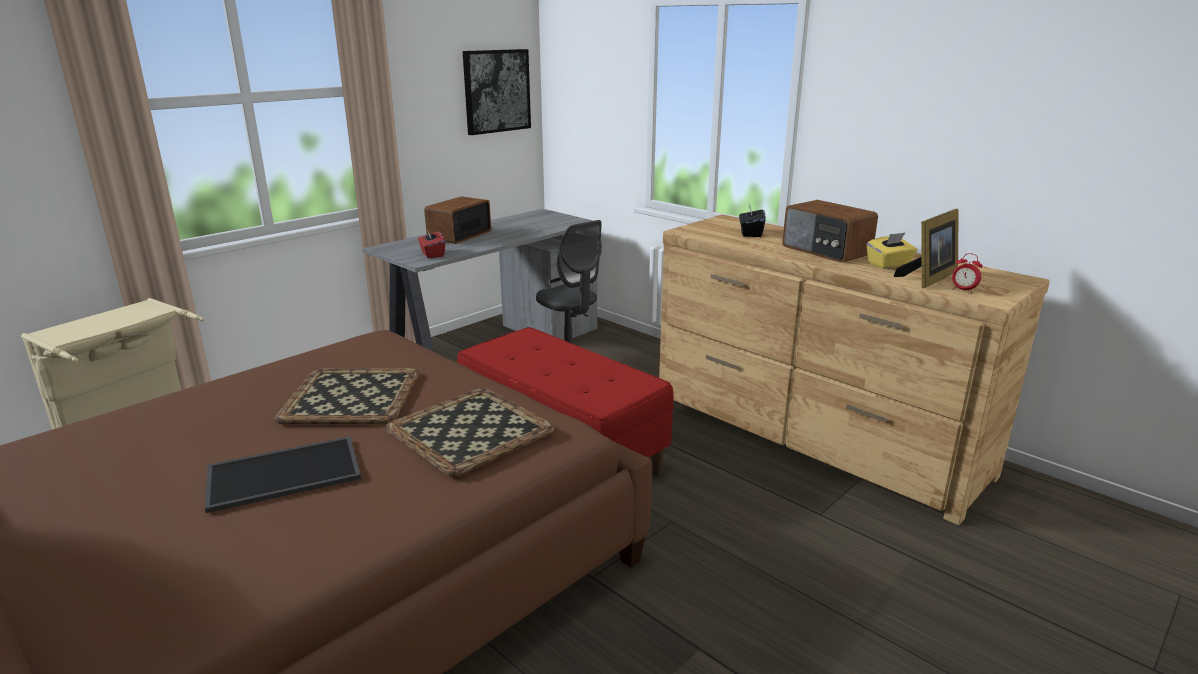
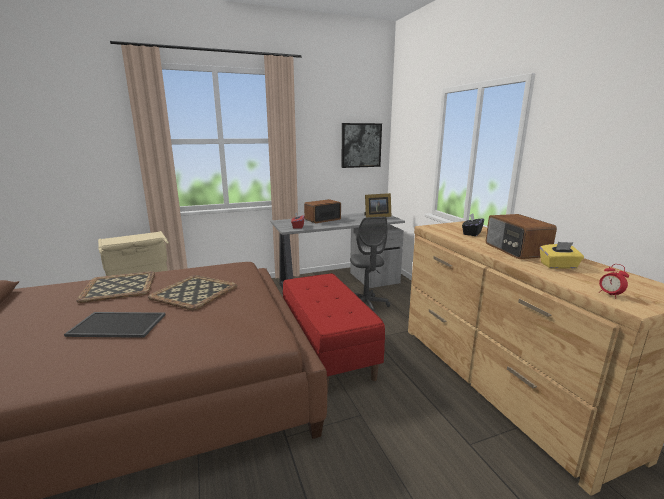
camera: 25 degrees right, 5 degrees down
(471, 430) = (223, 323): tray -> tray (119, 287)
(929, 278) = (585, 280): picture frame -> picture frame (376, 216)

